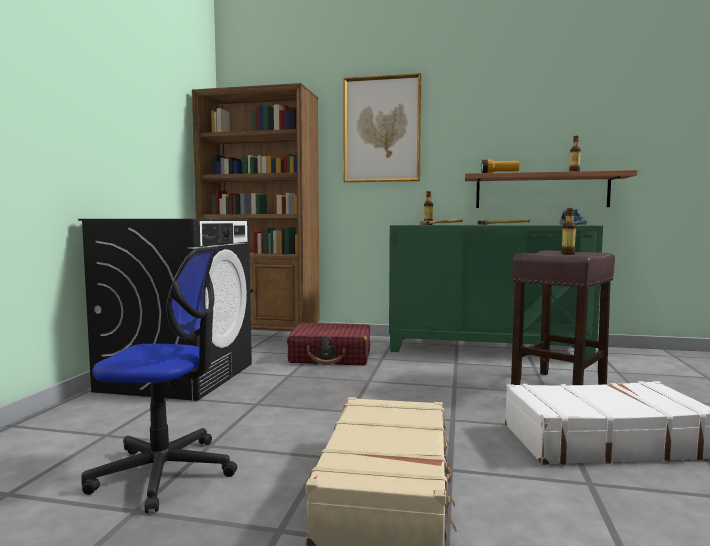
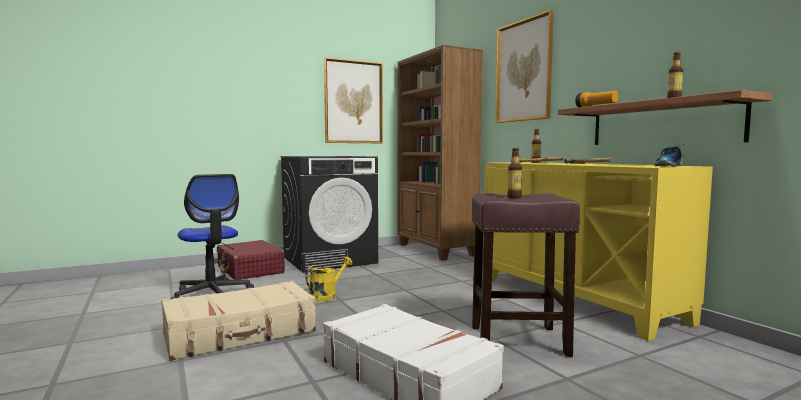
camera: 50 degrees right, 0 degrees up
(152, 139) = (353, 102): none -> picture
(323, 413) = (327, 296): none -> yellow watering can
(331, 357) = (434, 271): red suitcase -> red suitcase (250, 270)
(487, 348) = (576, 298): green cabinet -> yellow cabinet

